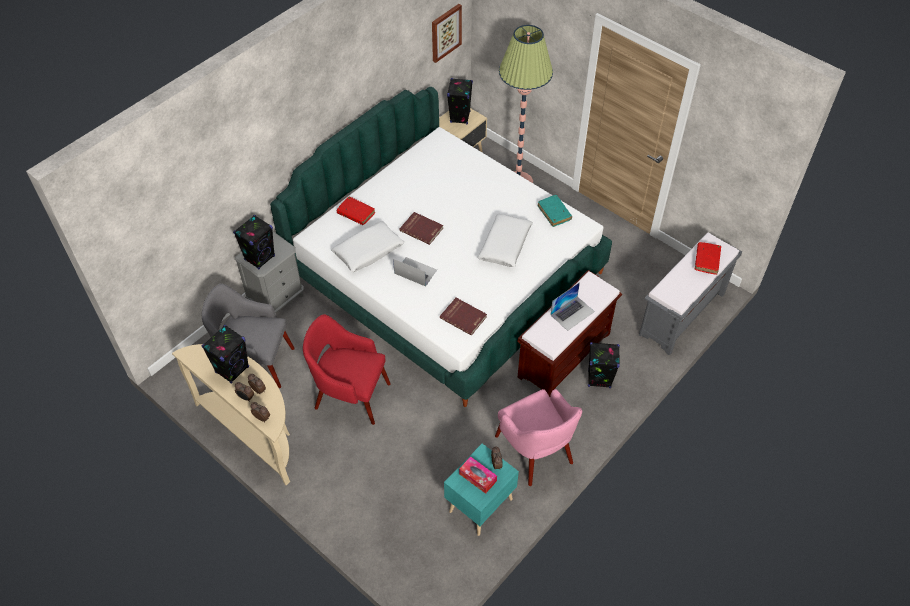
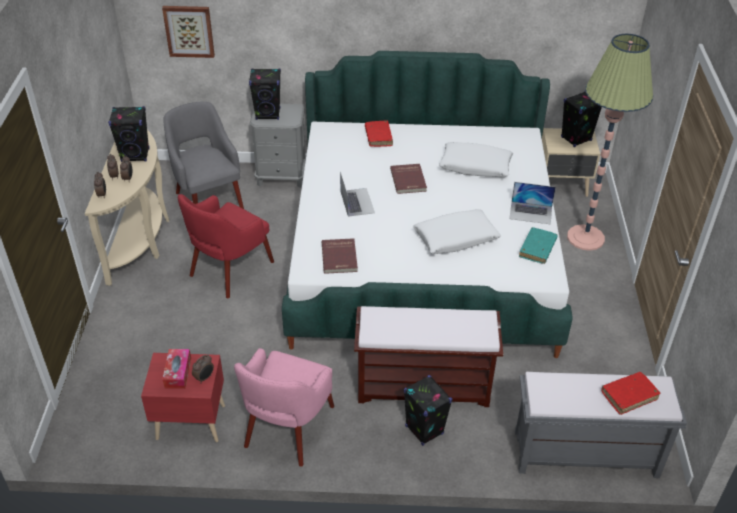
camera: 50 degrees right, 10 degrees down
(350, 395) = (229, 270): red armchair -> red armchair turned 120 degrees counterclockwise
(368, 251) = (346, 165): white pillow -> white pillow (475, 166)
(445, 32) = (591, 30): picture -> picture (189, 31)
(479, 505) = (190, 421): turquoise nightstand -> red nightstand
(572, 313) = (428, 326): laptop -> laptop (531, 212)

